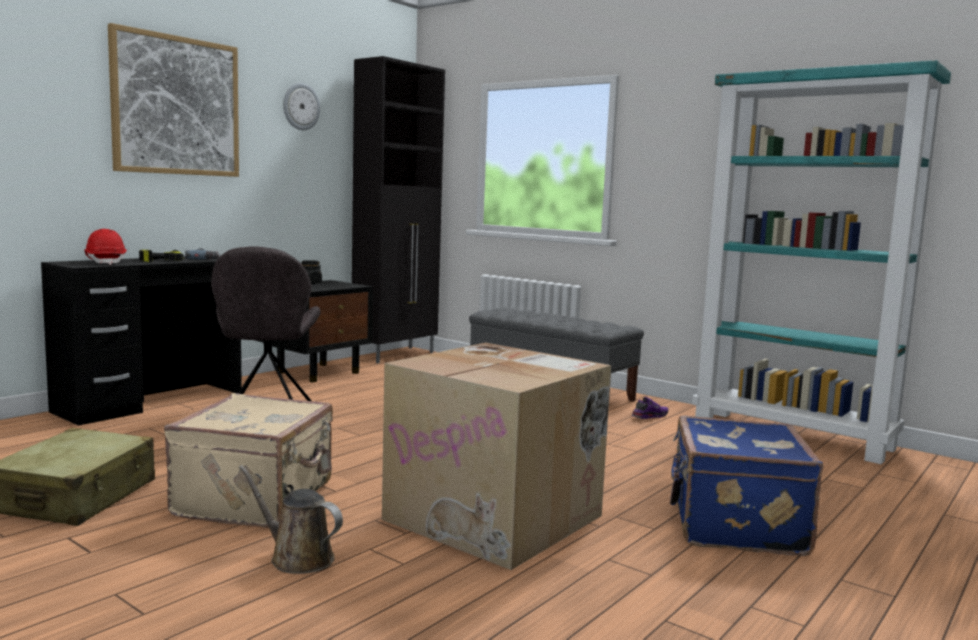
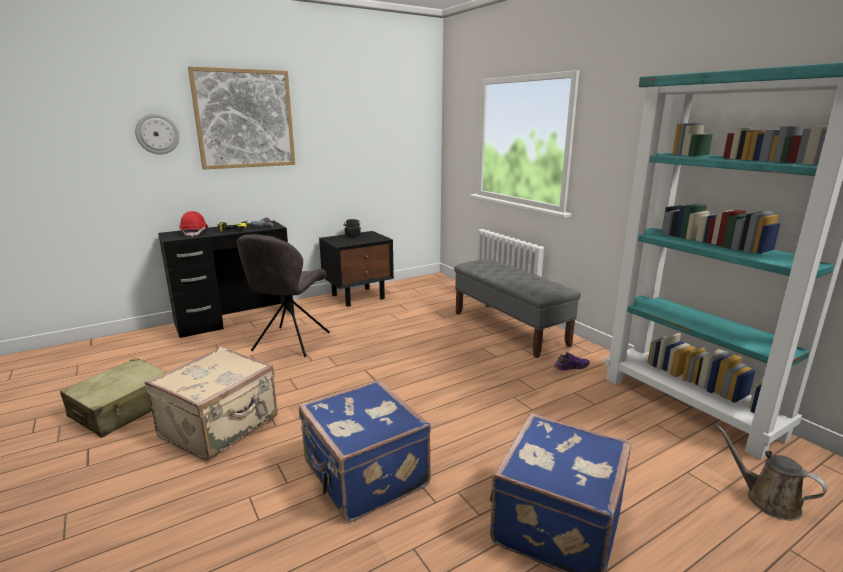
camera: 20 degrees right, 10 degrees up
(297, 558) = (196, 497): brown watering can -> brown watering can (767, 500)
(300, 106) = (343, 108): wall clock -> wall clock (157, 134)
(396, 355) = (423, 281): black cabinet -> none
(497, 517) = (364, 476): cardboard box -> blue suitcase

